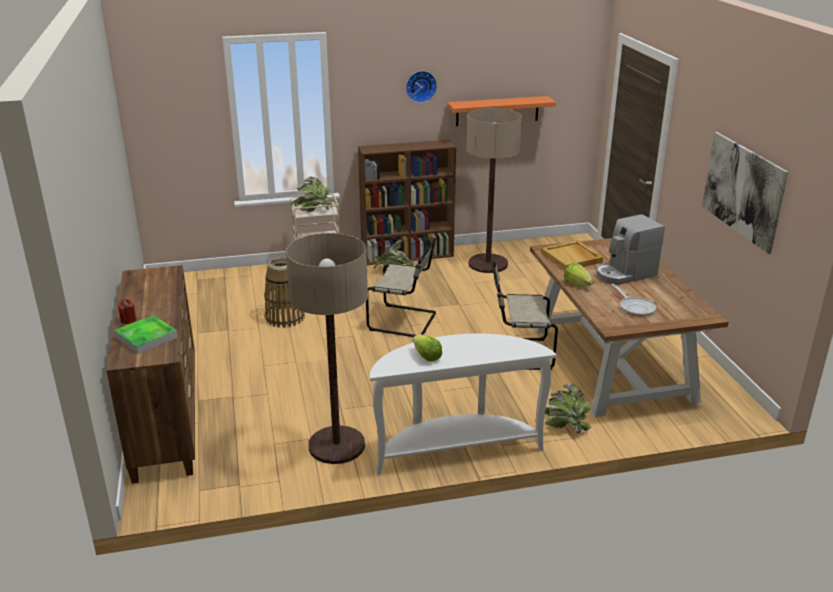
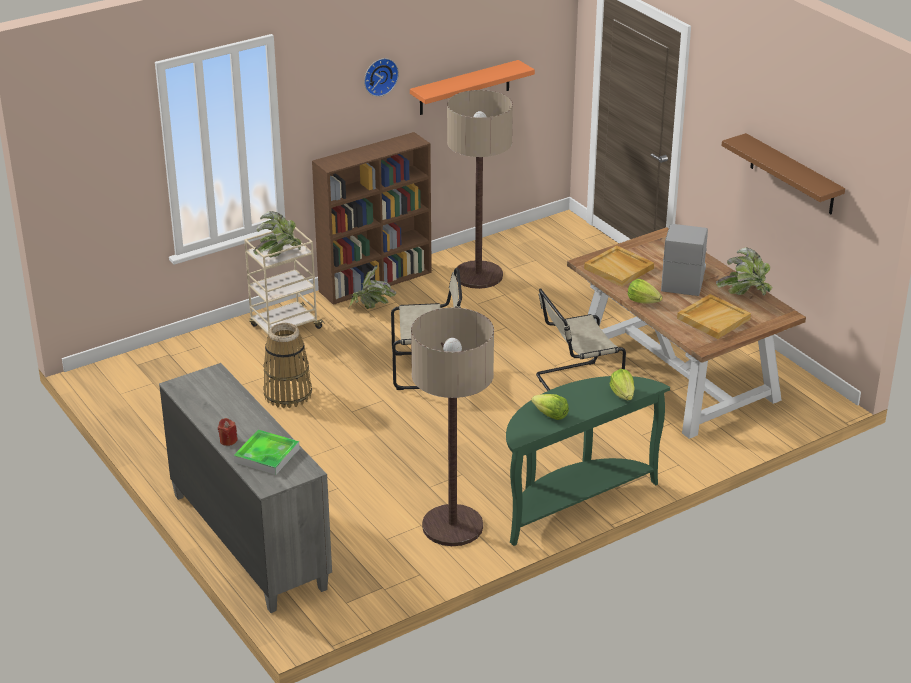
camera: 20 degrees left, 5 degrees up
(167, 419) = (249, 540): brown dresser -> grey dresser
(455, 448) = (572, 502): white console table -> green console table
(506, 352) = (623, 394): none -> lettuce
(564, 426) = (664, 455): potted plant -> potted plant (744, 292)
(625, 274) = (683, 279): coffee machine -> coffee machine turned 150 degrees clockwise
(635, 308) = (713, 318): frying pan -> beige tray
(742, 190) = (792, 175): picture -> brown shelf

